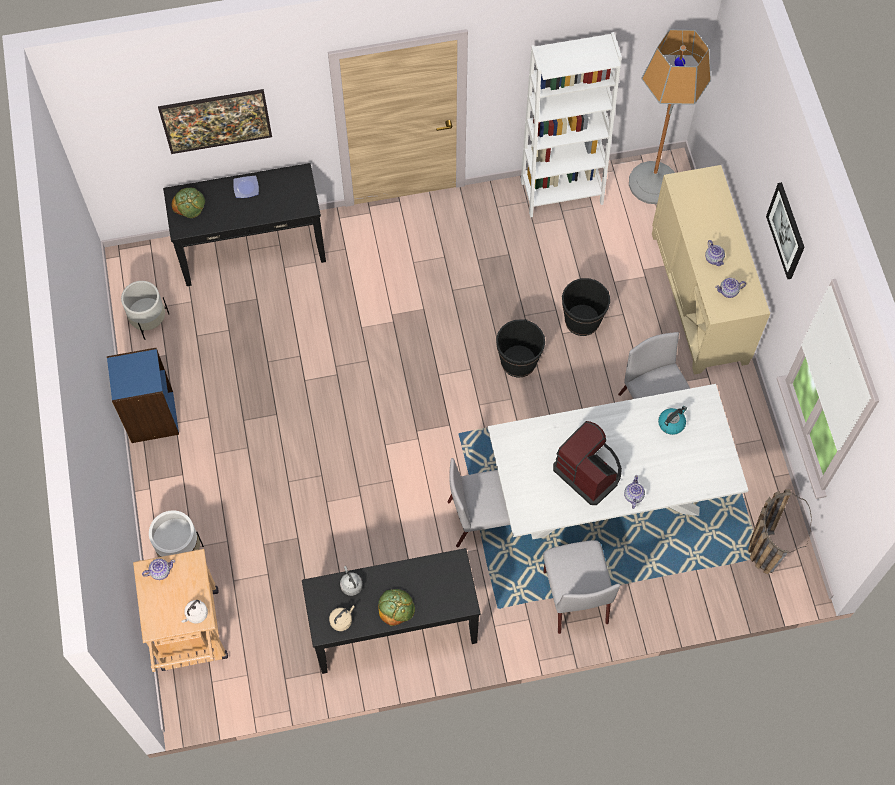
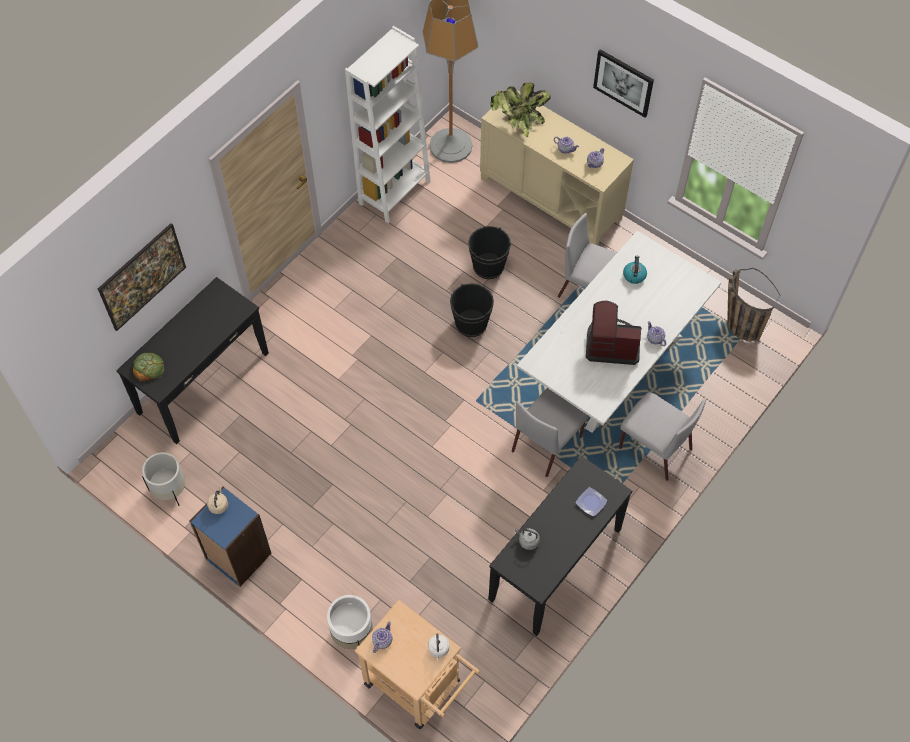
camera: 40 degrees left, 5 degrees down
(245, 188) = (183, 327): plate -> plate (591, 503)
(342, 620) = (544, 570): beige kettle -> beige kettle (218, 505)
(395, 607) = (573, 531): bread -> none
(695, 203) = (519, 122): none -> potted plant

